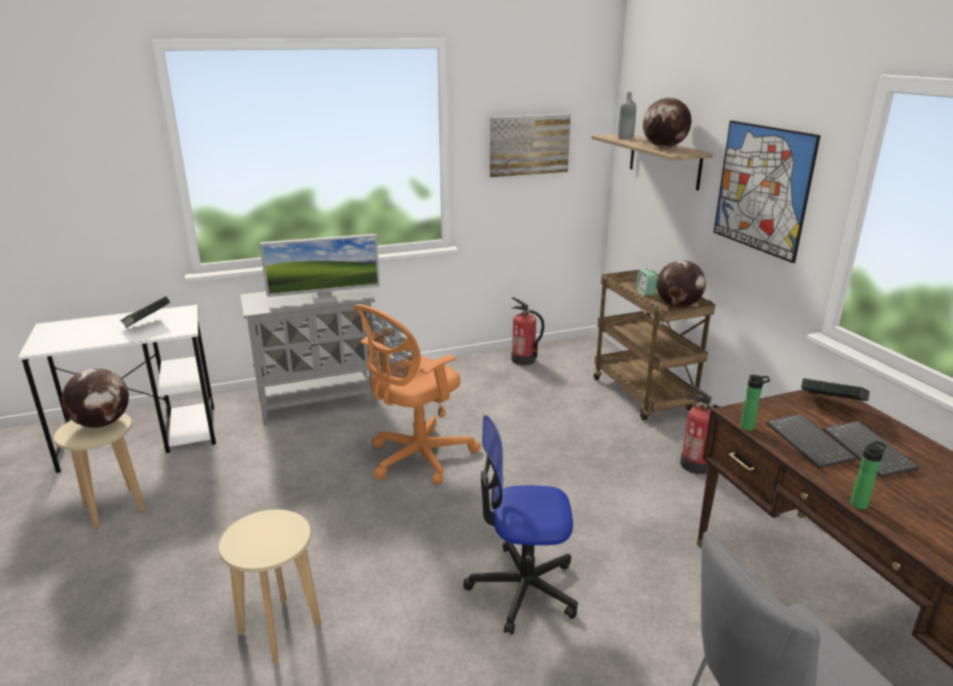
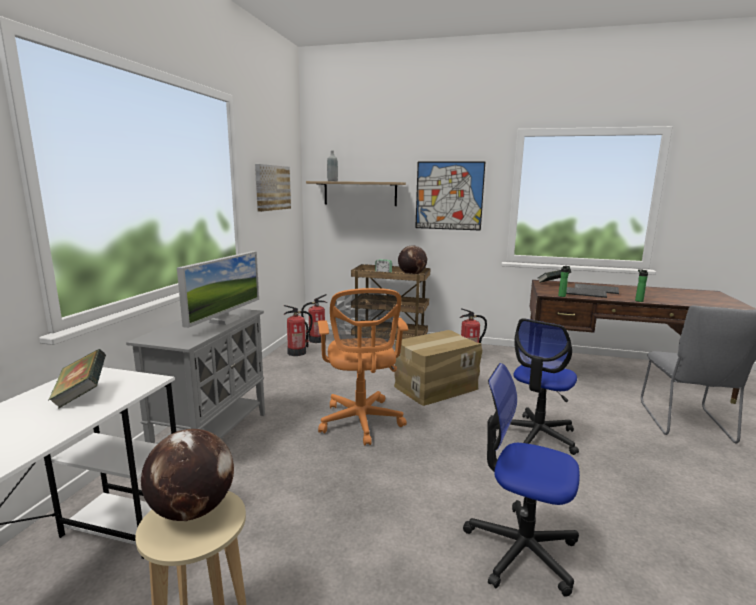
camera: 55 degrees left, 10 degrees down
(280, 629) = (521, 549): beige stool -> office chair
(559, 471) = (435, 387): none -> cardboard box
(573, 354) = (316, 340): none -> fire extinguisher
(664, 147) = (374, 181): globe -> none

